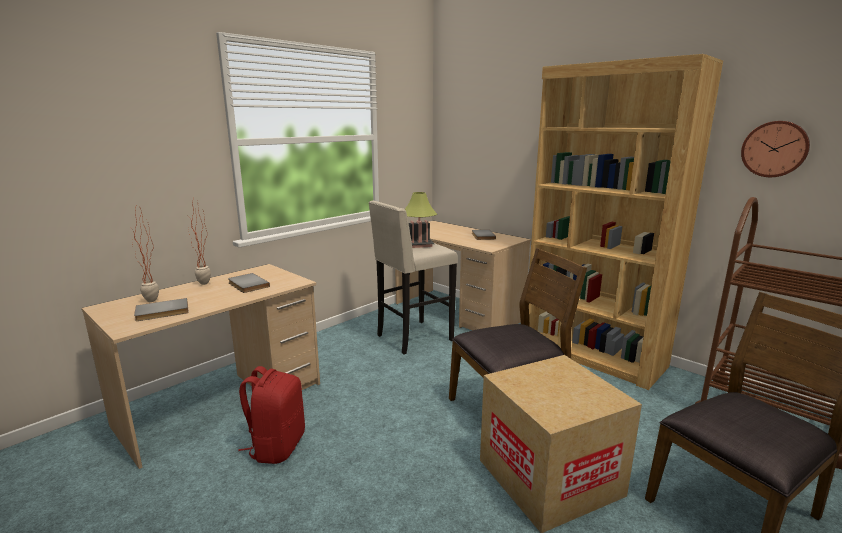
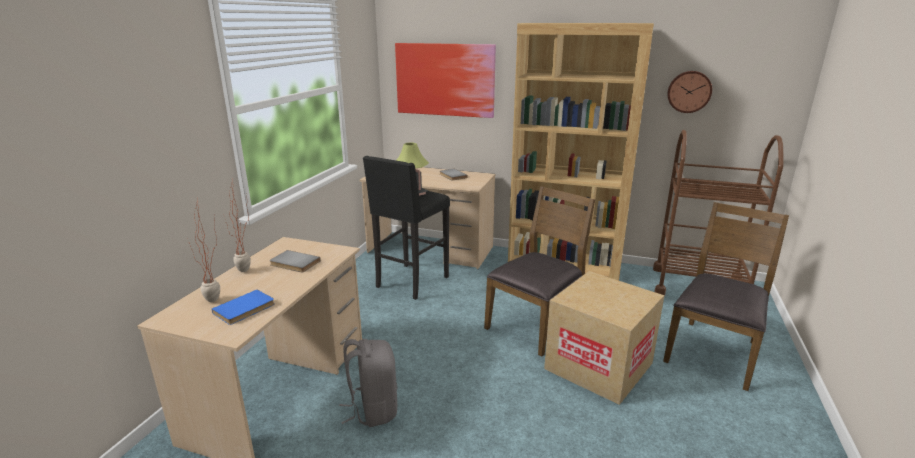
camera: 25 degrees left, 5 degrees up
(162, 312) = (245, 309): grey book -> blue book
(277, 446) = (373, 409): red backpack -> grey backpack
(412, 338) = (411, 283): beige stool -> black stool
(488, 136) = (445, 80): none -> picture

